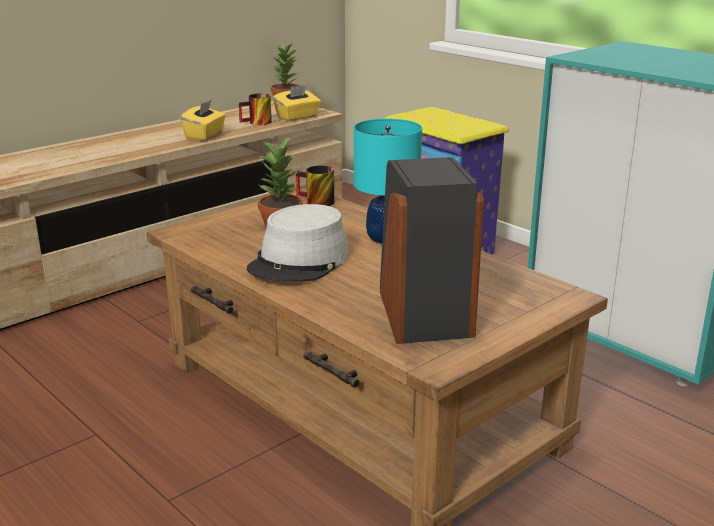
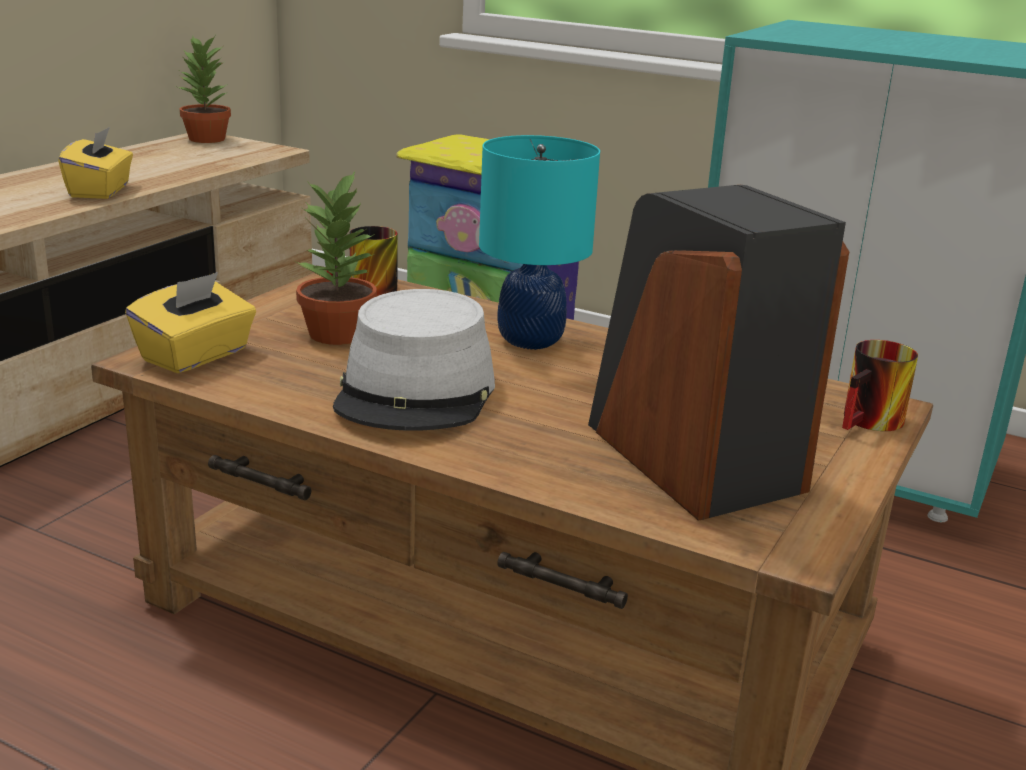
camera: 20 degrees left, 0 degrees up
(257, 123) = (180, 168): mug -> mug (873, 423)
(297, 117) = (241, 157): yellow tissue box -> yellow tissue box (196, 356)

